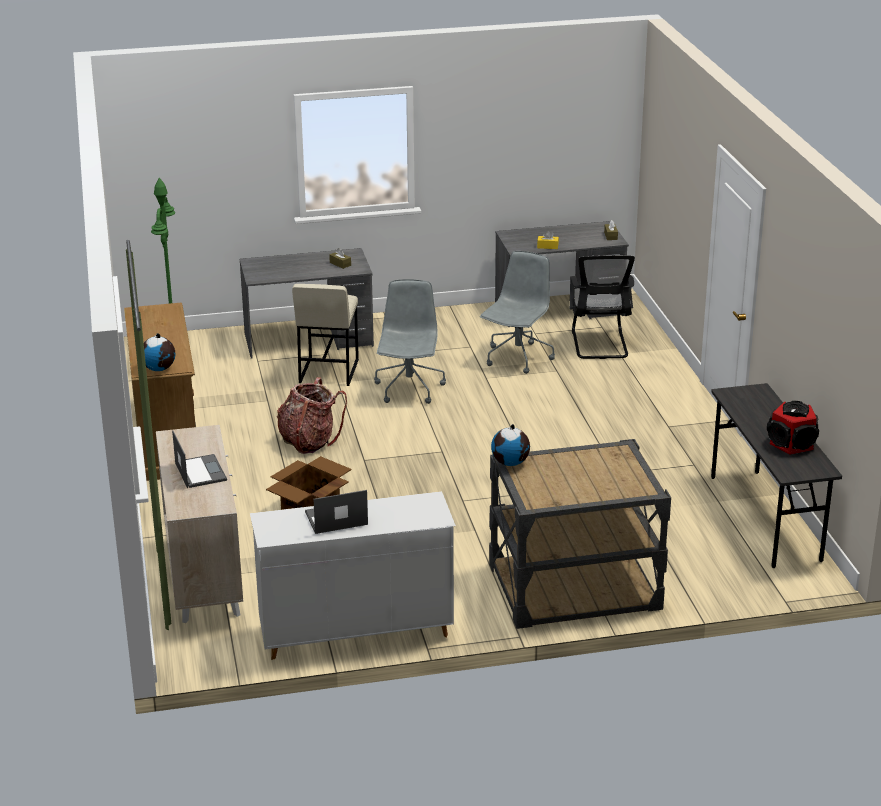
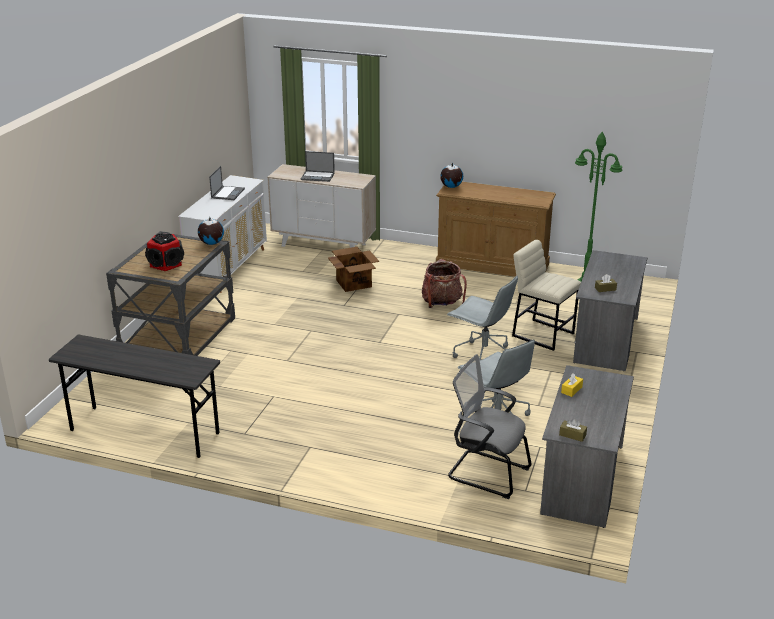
camera: 120 degrees right, 0 degrees up
(791, 444) = (109, 358): speaker -> speaker (166, 264)

